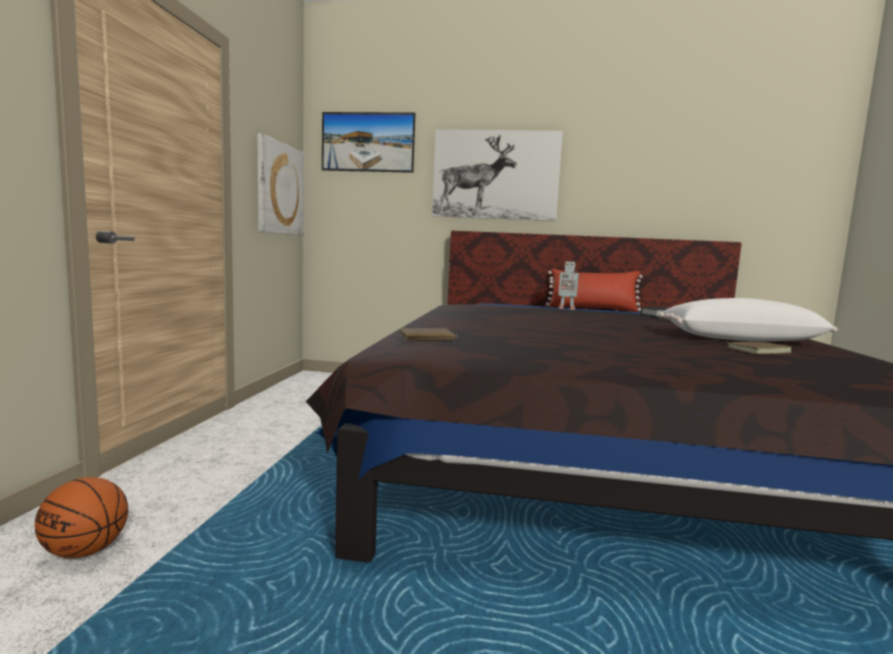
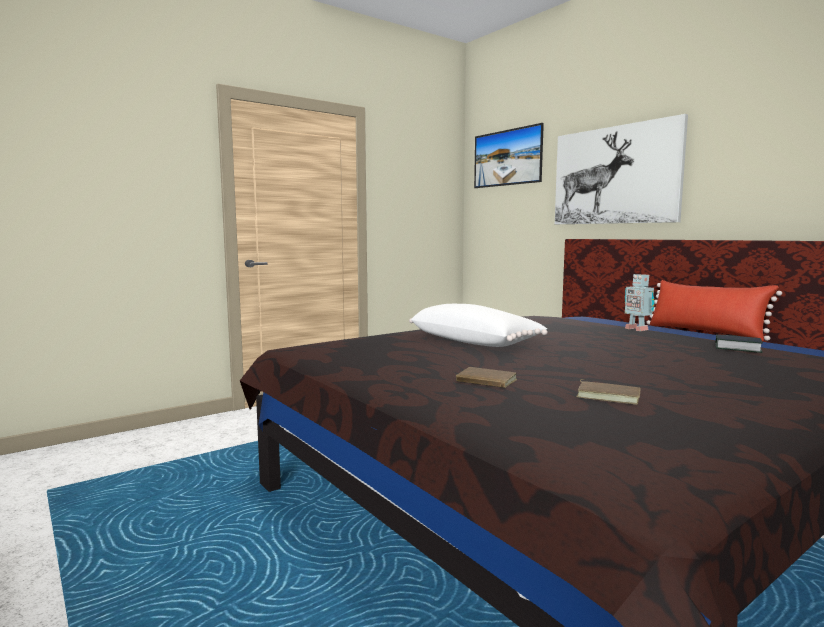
camera: 45 degrees right, 0 degrees up
(86, 551) = (187, 440): basketball -> none
(279, 189) = (427, 211): picture -> none
(426, 338) = (345, 343): brown book -> brown book (485, 381)
(738, 339) = (672, 384): white pillow -> white pillow (474, 342)

